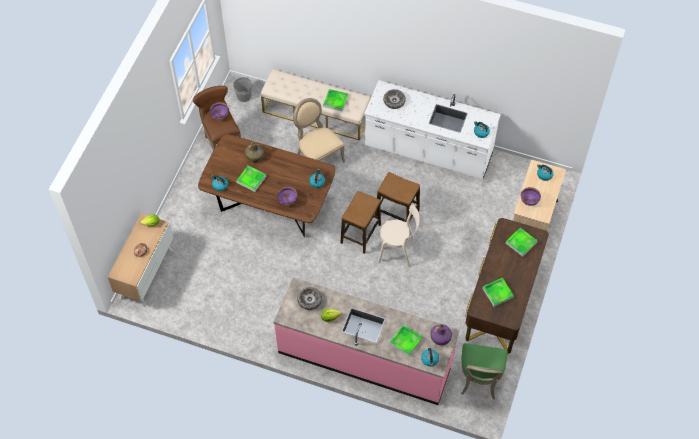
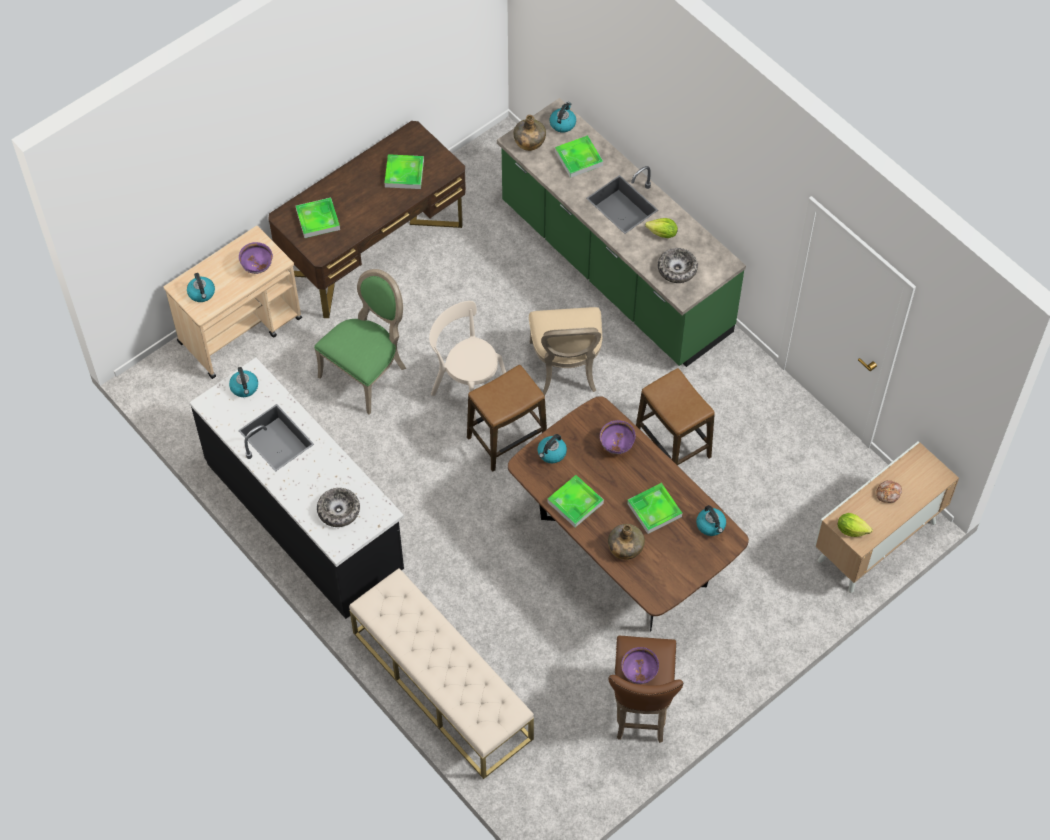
camera: 150 degrees left, 0 degrees up
(244, 96) = (547, 791): grey bucket -> none
(318, 157) = (491, 601): beige chair -> beige chair (566, 369)
(335, 101) = (415, 622): tray -> tray (575, 503)
(365, 357) = (614, 269): pink counter -> green counter
(397, 213) = (429, 443): stool -> stool (673, 445)
(428, 151) = (306, 517): white counter -> black counter
(440, 337) = (529, 141): purple bottle -> green bottle
(479, 380) = (481, 172): green chair -> green chair (367, 372)

